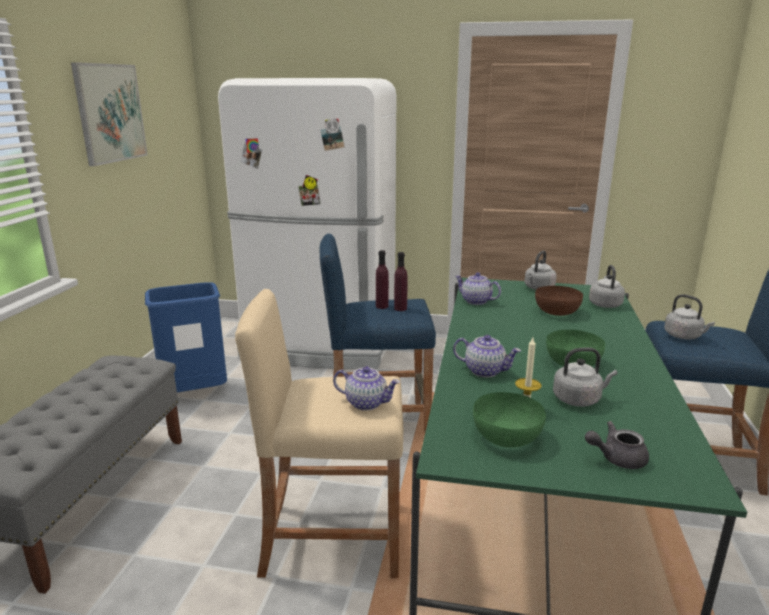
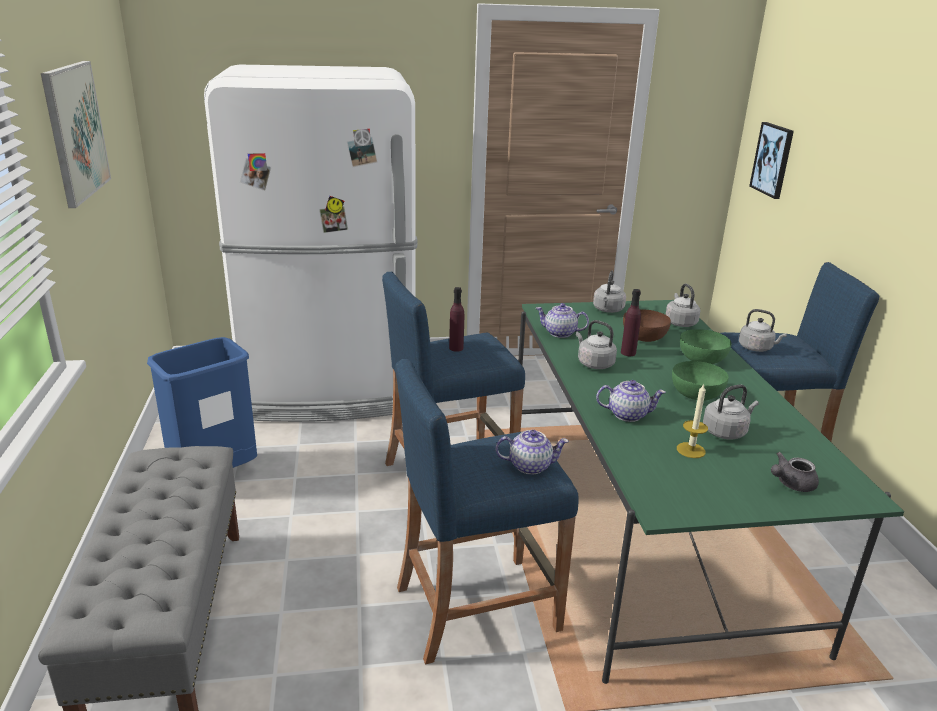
camera: 20 degrees left, 5 degrees up
(332, 538) = (476, 607): beige stool -> blue stool
(400, 308) = (478, 349): purple bottle -> purple bottle (628, 353)
(487, 327) = (594, 363): none -> grey kettle
(506, 436) = (694, 480): green bowl -> green bowl (701, 359)
(745, 158) = (772, 159): none -> picture

